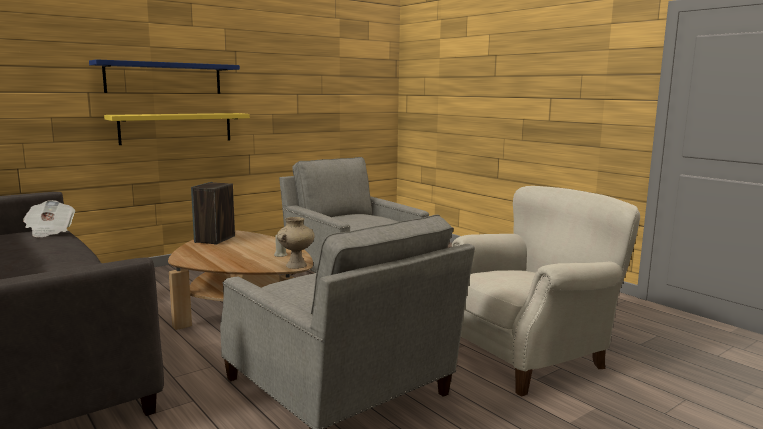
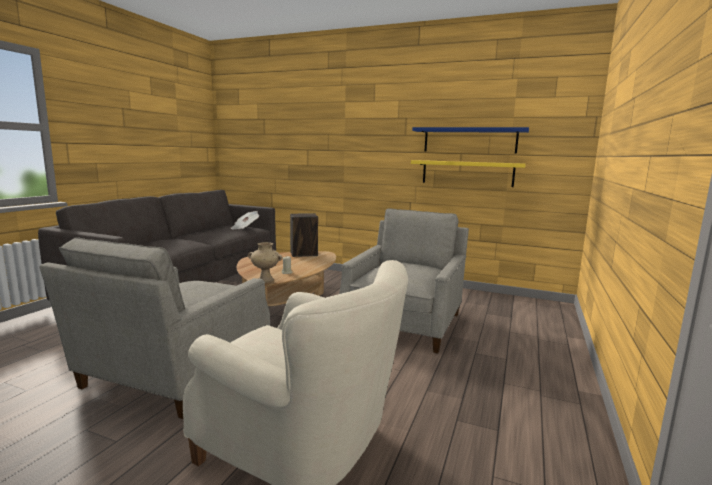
camera: 60 degrees right, 0 degrees up
(164, 78) = (351, 140): blue shelf -> blue shelf (469, 140)
(176, 128) = (356, 176): yellow shelf -> yellow shelf (467, 173)

